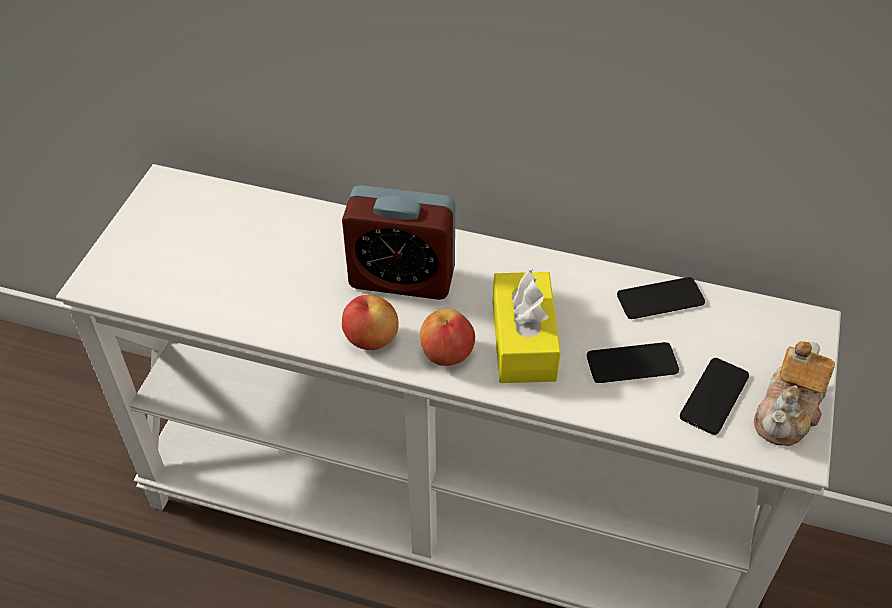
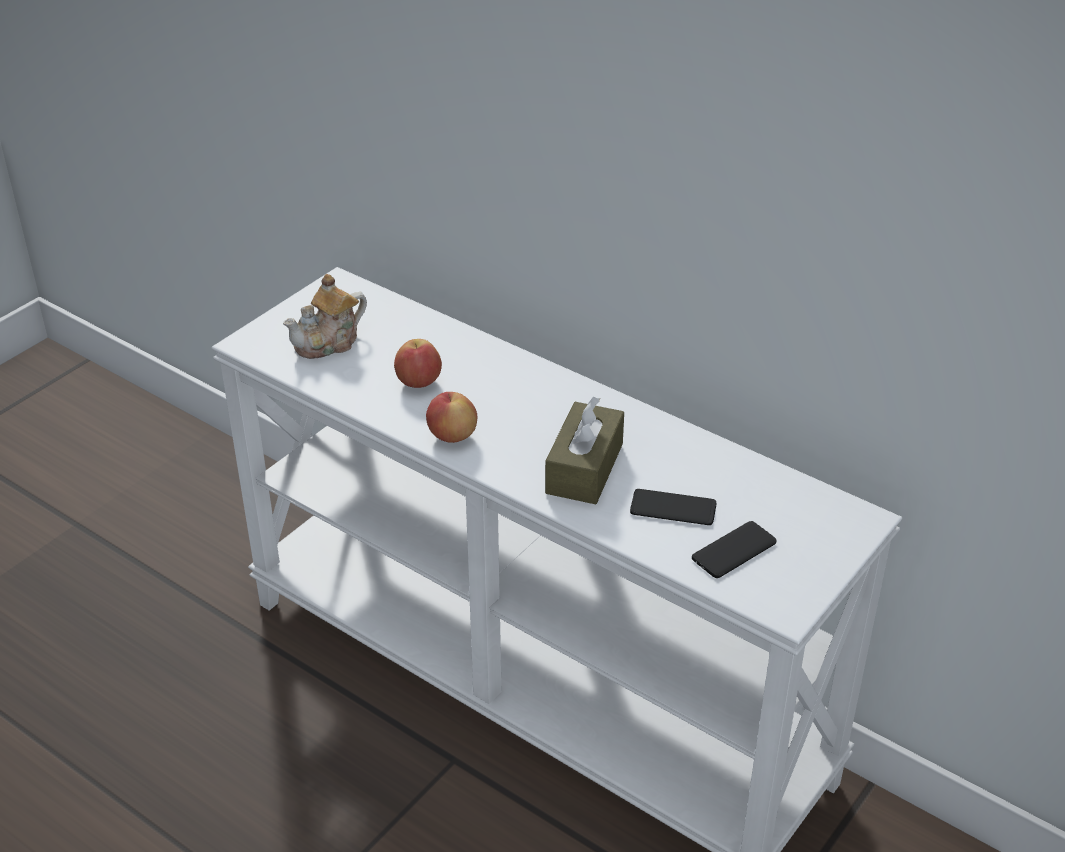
camera: 20 degrees right, 10 degrees down
(402, 278) = (504, 397): alarm clock -> none
(447, 354) = (511, 462): apple -> apple (419, 382)
(523, 341) = (584, 468): yellow tissue box -> brown tissue box
(660, 299) = (730, 466): phone -> none
(788, 412) = (796, 579): teapot -> teapot (329, 342)

